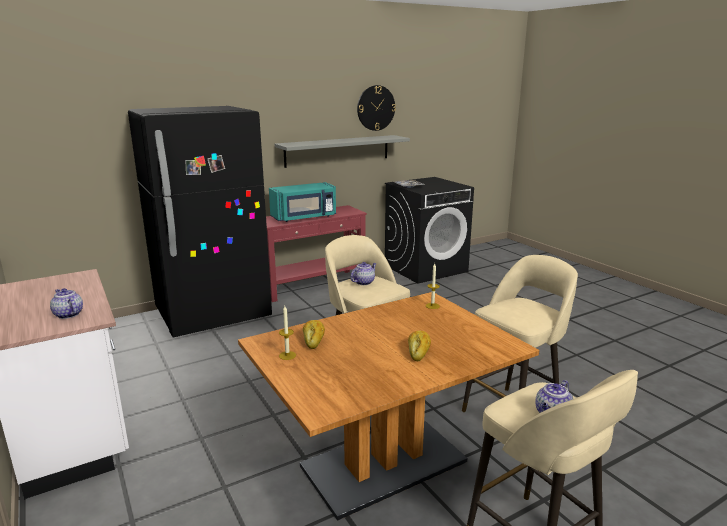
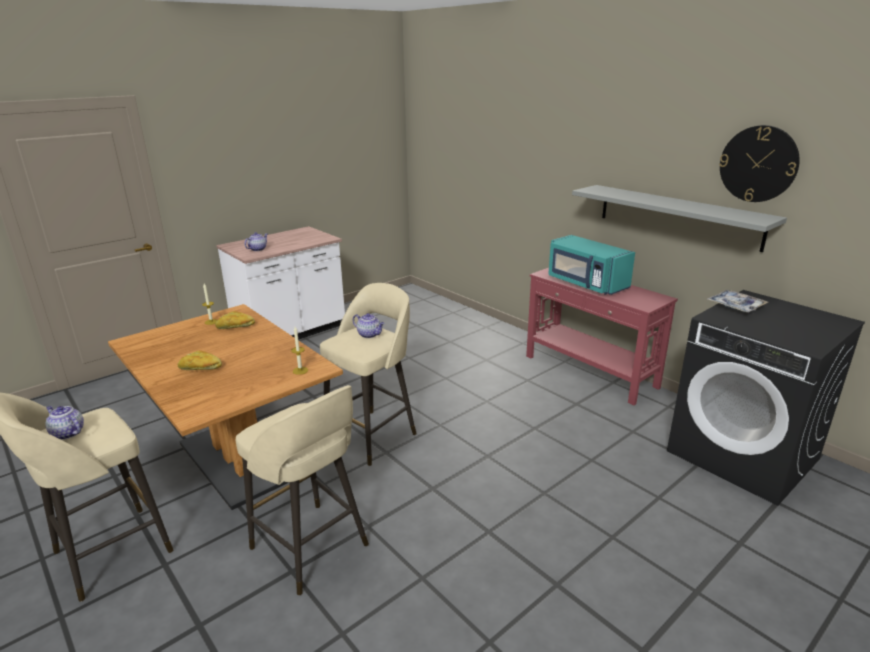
camera: 80 degrees right, 5 degrees up
(213, 315) = (478, 335): black fridge -> none

